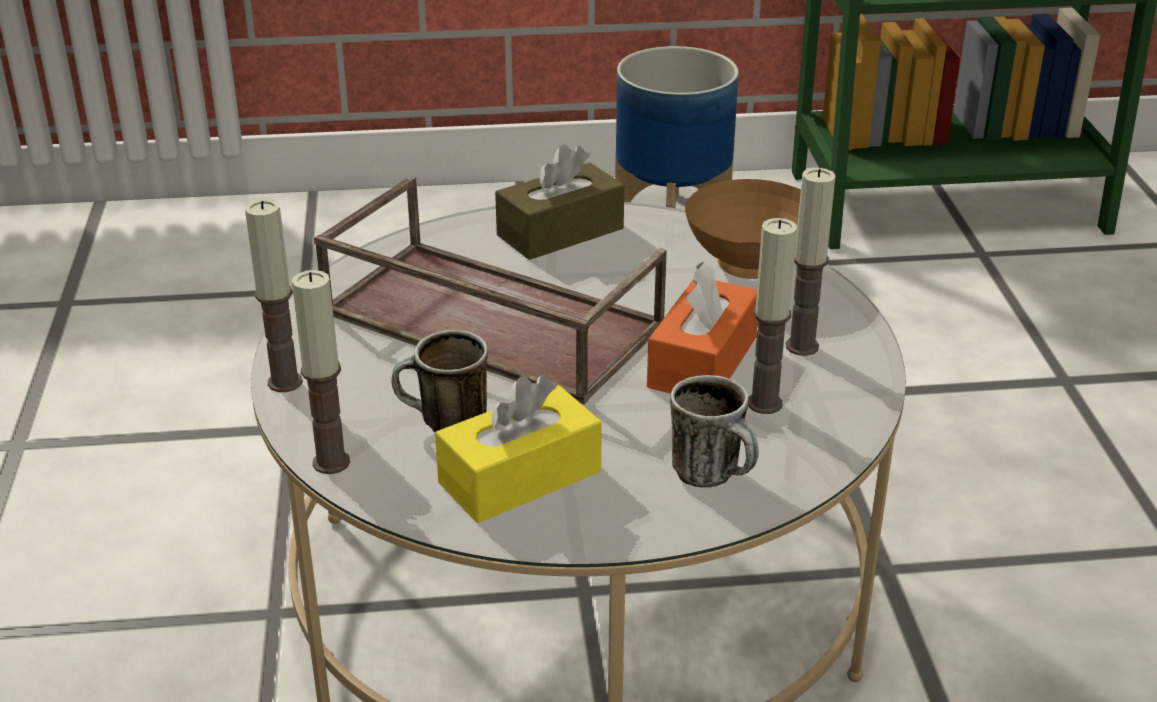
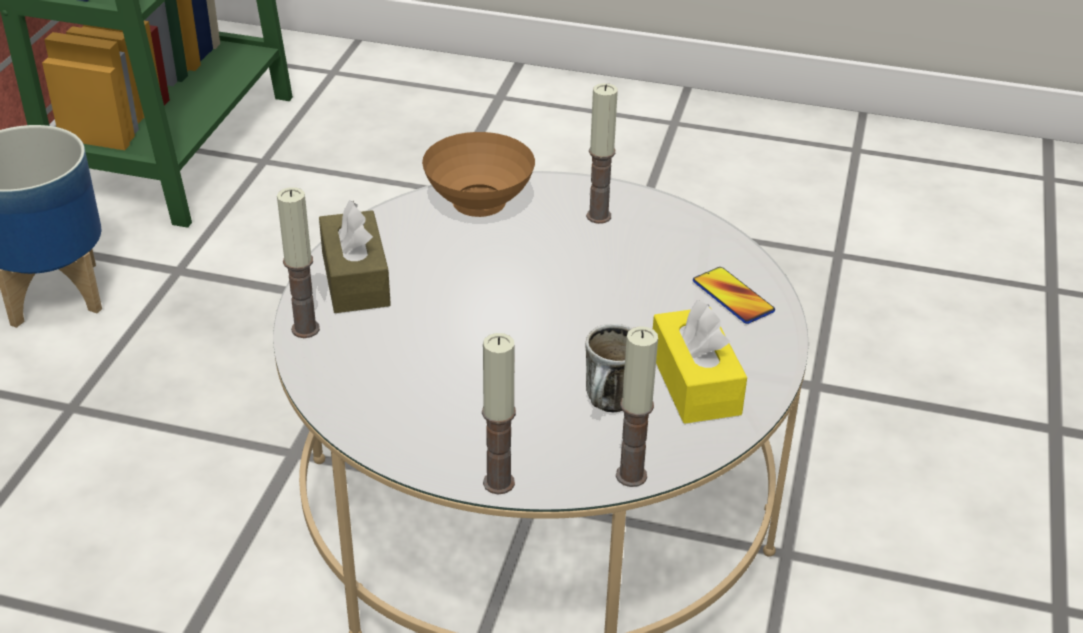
camera: 70 degrees left, 5 degrees up
(487, 320) = (471, 350): brown tray -> none
(702, 362) = (594, 263): orange tissue box -> none
(715, 477) = (733, 297): mug -> phone
(765, 403) = (659, 252): candle -> candle (305, 329)

